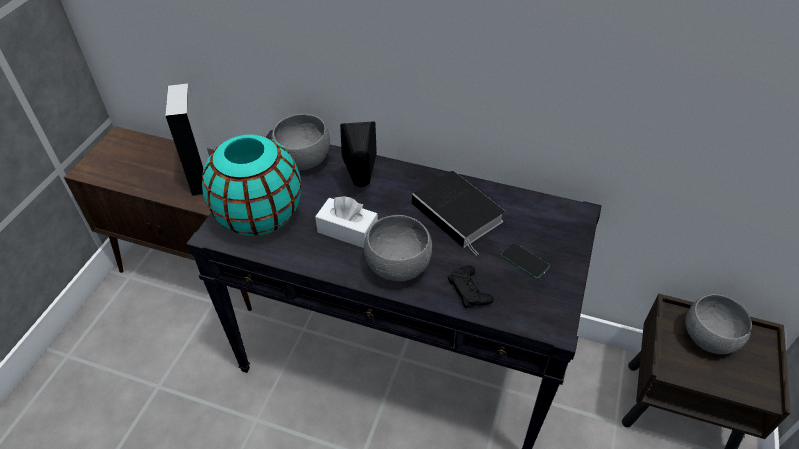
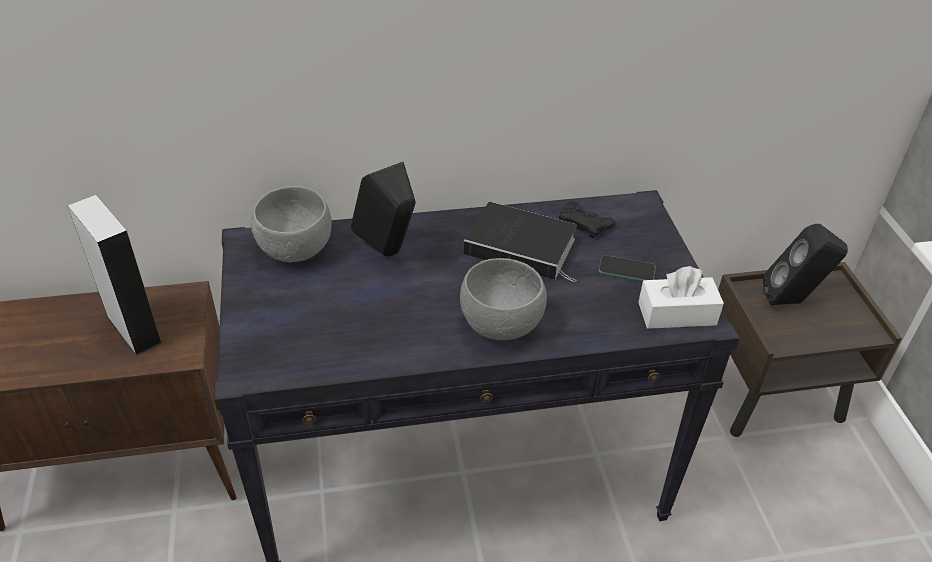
camera: 30 degrees left, 5 degrees down
(259, 216) = (289, 331): turquoise vase -> none
(347, 231) = (412, 308): white tissue box -> white tissue box (677, 314)
(469, 290) = (594, 319): black game controller -> black game controller (584, 223)
(708, 339) = (792, 301): grey bowl -> black speaker

